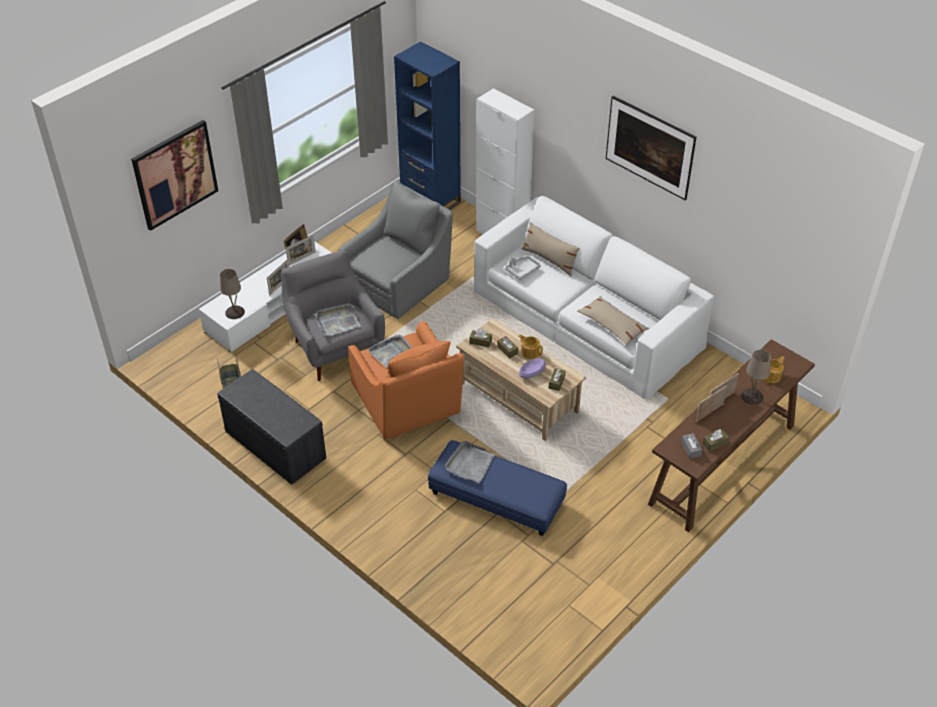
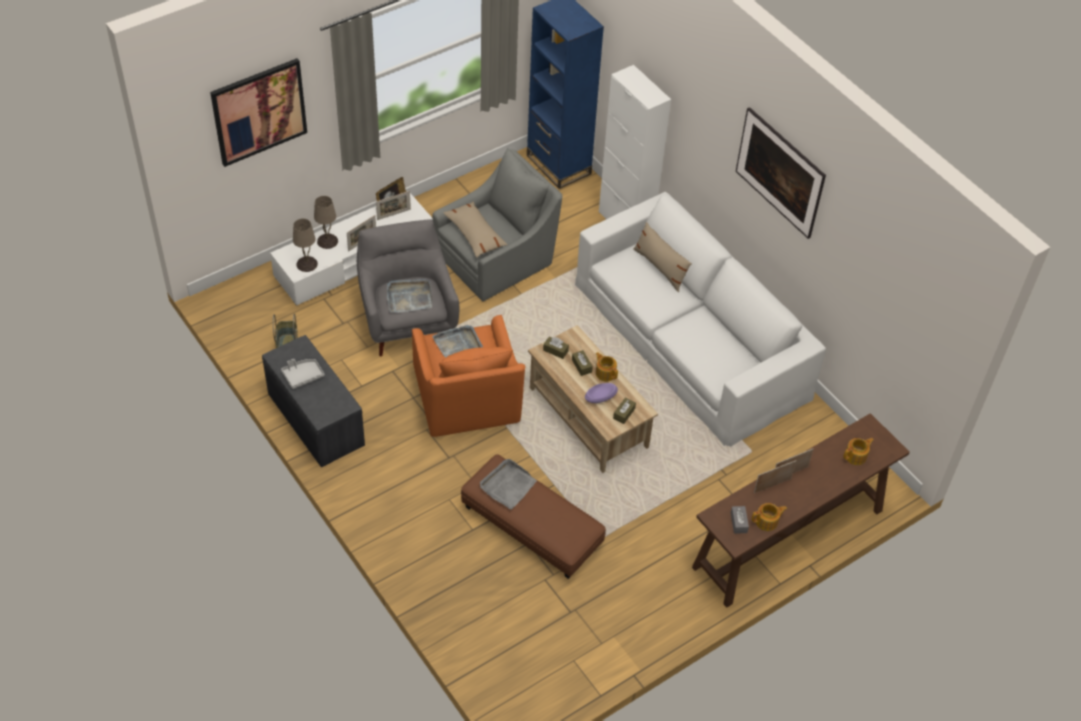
camera: 10 degrees right, 5 degrees up
(496, 497) = (531, 526): blue ottoman -> brown ottoman
(522, 270) = (626, 275): grey tray -> grey tray (303, 376)
(612, 325) = (706, 358): beige pillow -> beige pillow (475, 234)
(715, 443) = (767, 521): brown tissue box -> teapot
(752, 397) = (826, 476): beige table lamp -> beige table lamp (327, 241)

